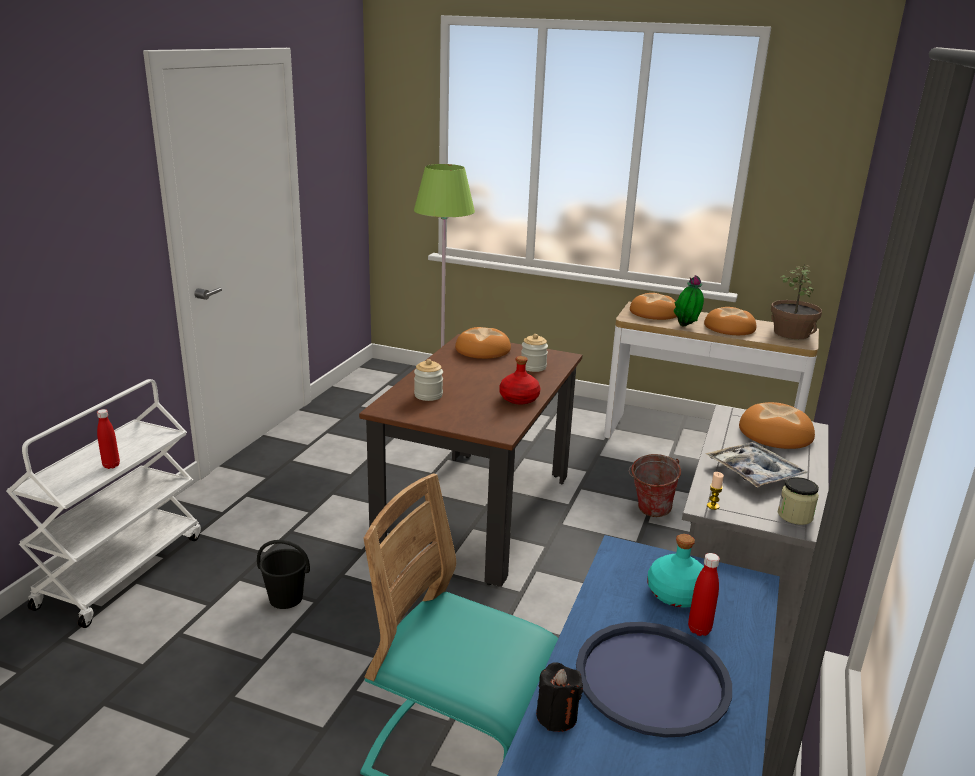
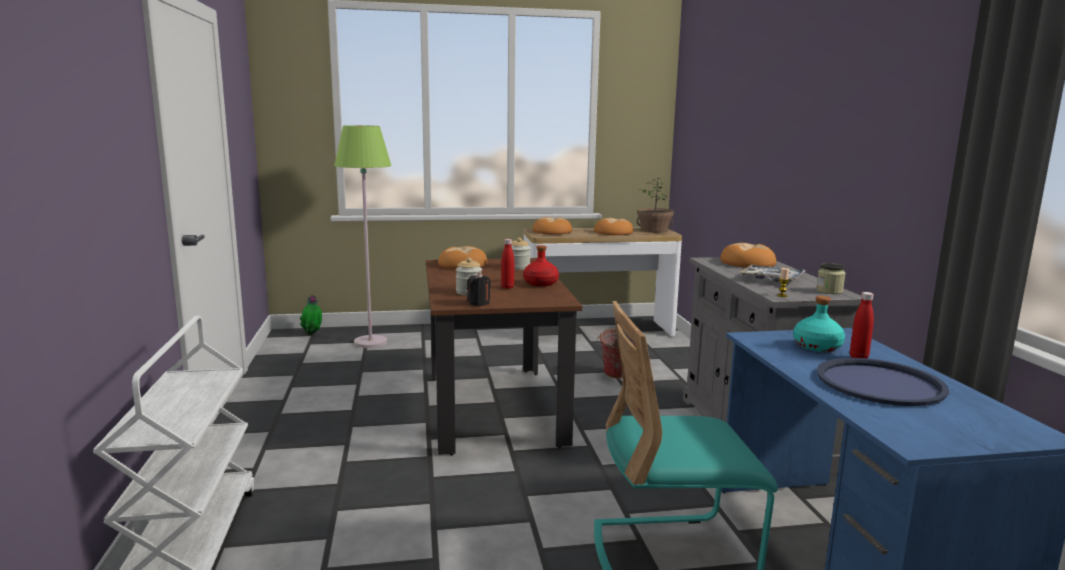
camera: 30 degrees left, 10 degrees down
(111, 465) = (199, 405): red bottle -> red bottle (507, 287)
(286, 598) = (401, 508): black bucket -> none
(556, 716) = (868, 414): black candle -> black candle (478, 303)
(686, 326) = (586, 235): potted plant -> potted plant (312, 334)

